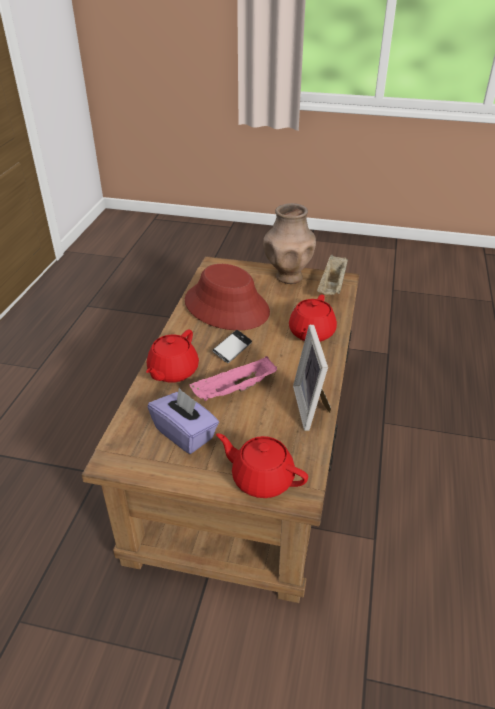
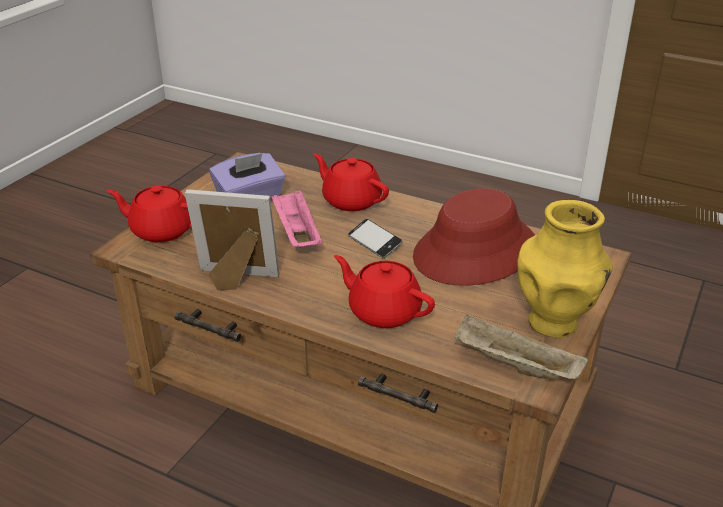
camera: 105 degrees right, 5 degrees down
(261, 478) = (161, 230): red teapot -> red teapot turned 120 degrees counterclockwise
(288, 276) = (554, 323): brown vase -> yellow vase

